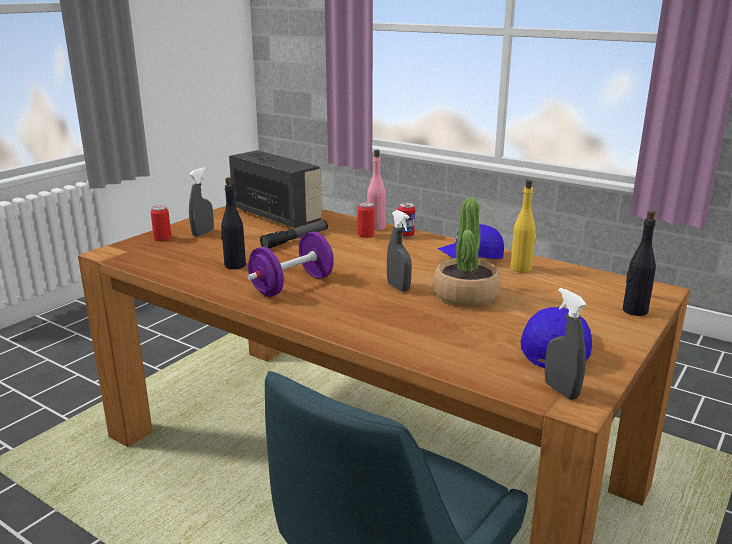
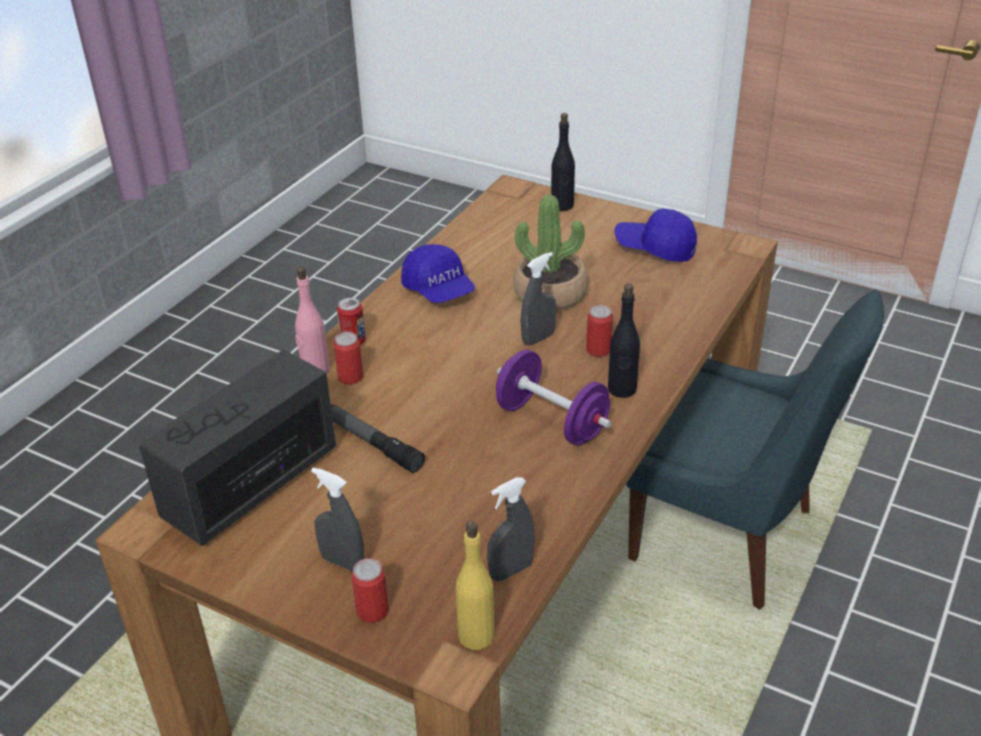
camera: 95 degrees left, 15 degrees up
(234, 265) = (490, 489): black bottle -> black bottle (622, 389)
(377, 307) = (598, 350): none -> can
(521, 268) = (465, 258): yellow bottle -> yellow bottle (476, 635)
(561, 391) = (727, 250): grey spray bottle -> grey spray bottle (511, 570)

